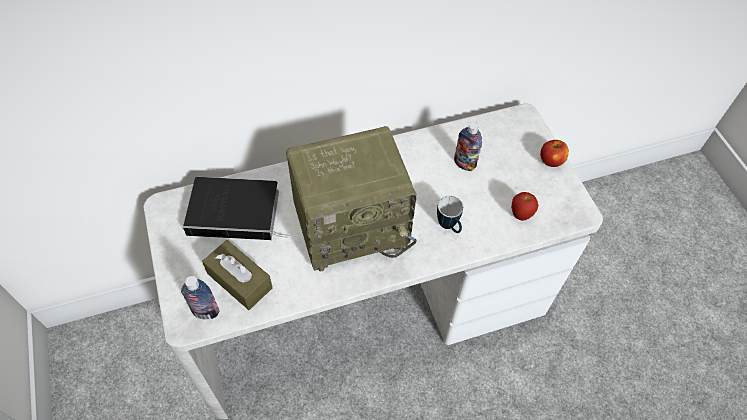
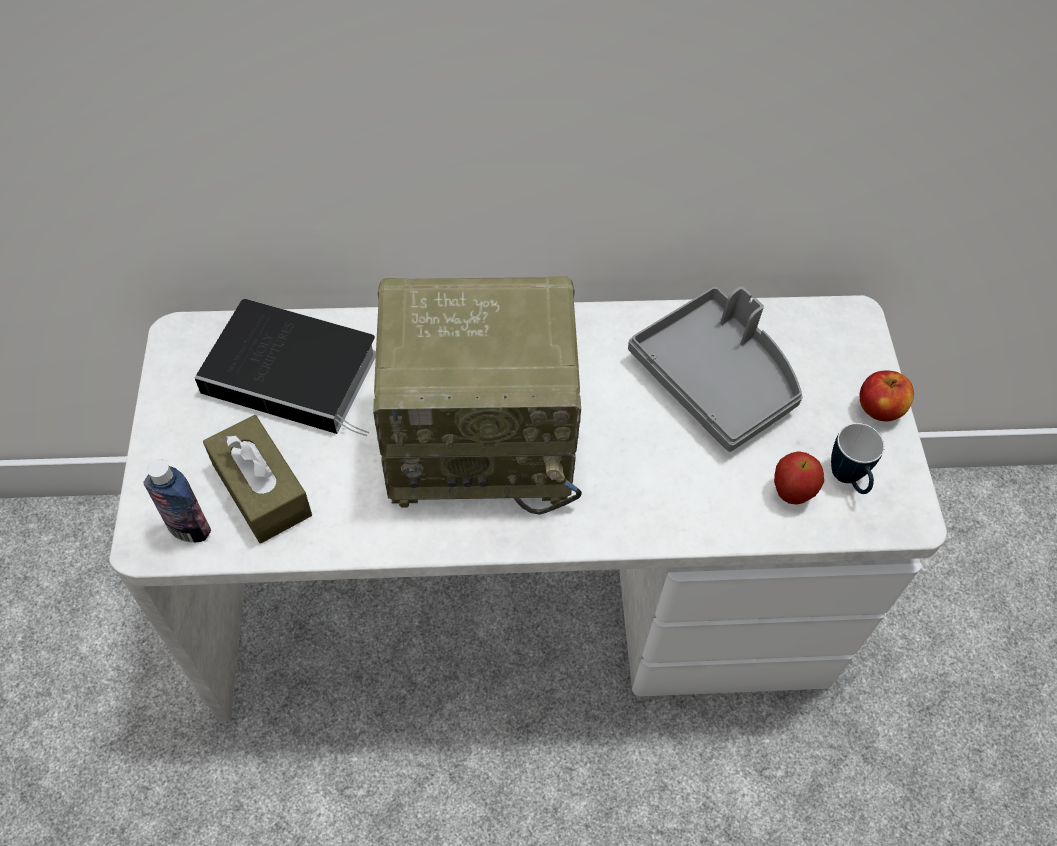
camera: 15 degrees right, 0 degrees up
(449, 227) = (653, 484): mug -> mug (848, 480)
(464, 164) = (716, 379): bottle -> grey tray

